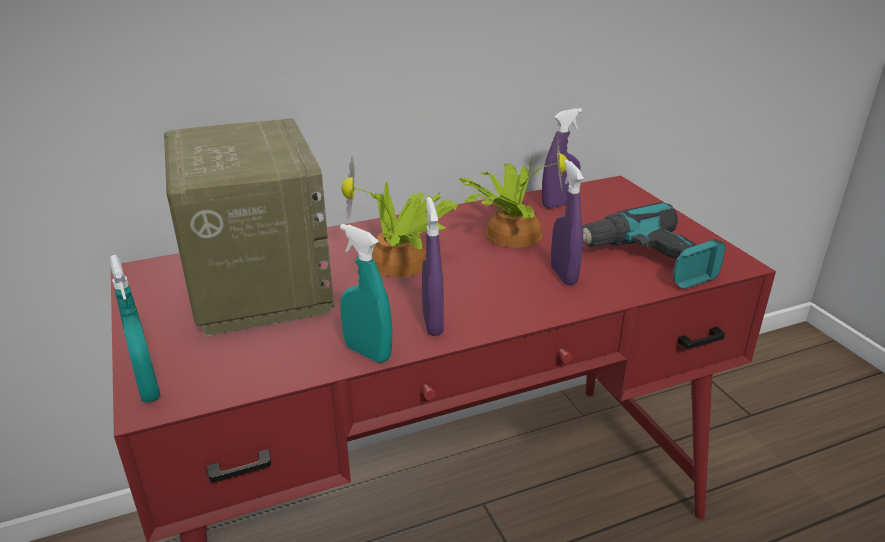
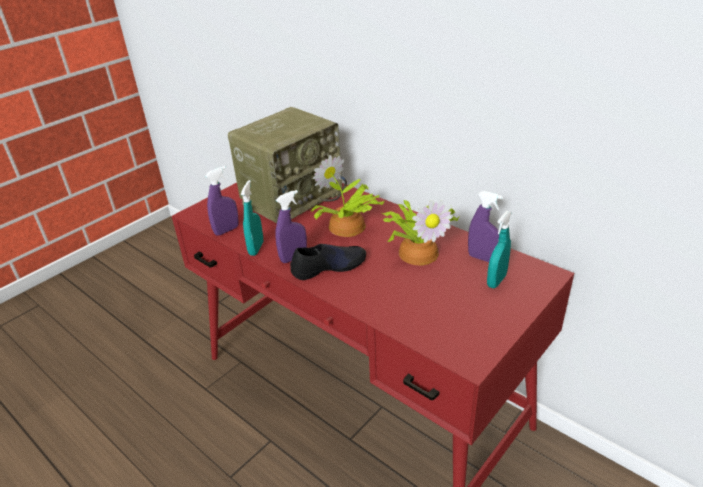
camera: 65 degrees right, 5 degrees up
(148, 388) = (201, 209): turquoise spray bottle -> turquoise spray bottle (496, 281)
(485, 300) = (329, 266): none -> black shoe
(563, 275) = (381, 286): purple spray bottle -> purple spray bottle (226, 230)
(649, 261) = (433, 317): power drill -> none

